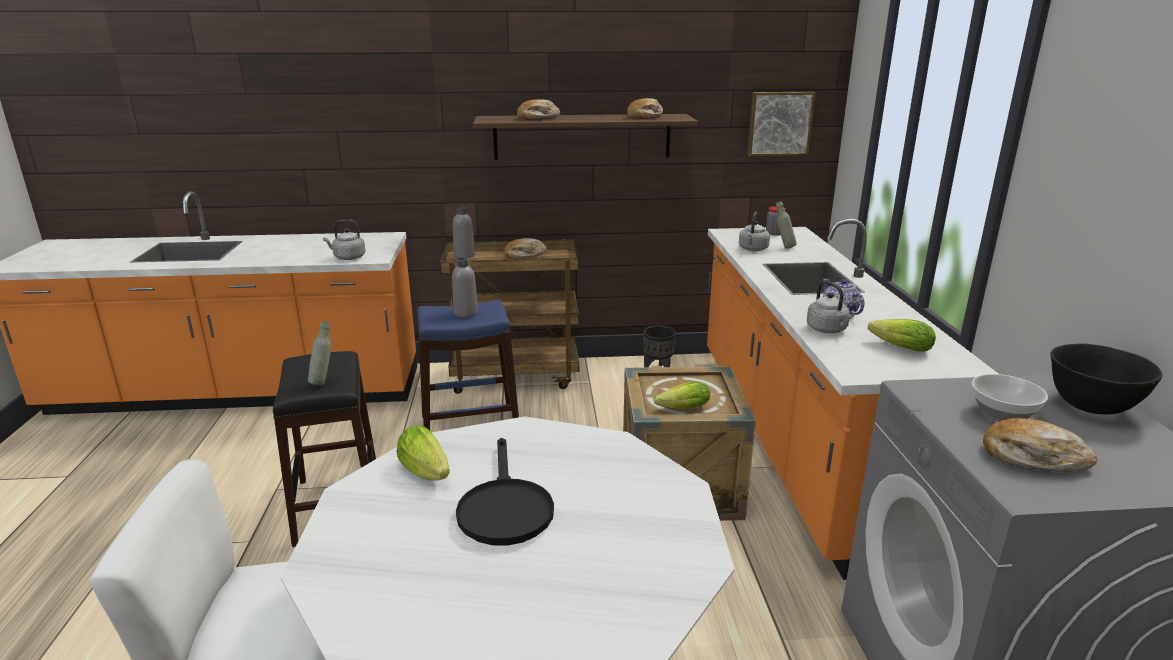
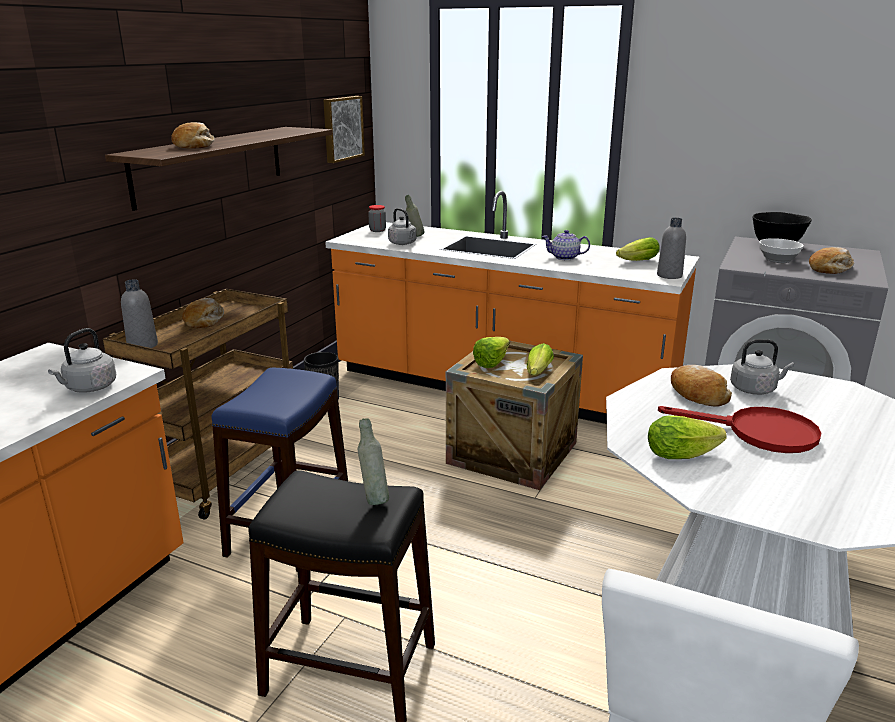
camera: 60 degrees left, 0 degrees up
(466, 313) = (283, 389): grey bottle -> grey bottle (669, 275)
(504, 508) = (758, 433): black frying pan -> red frying pan
(645, 117) = (277, 132): bread -> bread (697, 394)
(678, 383) = (494, 362): none -> lettuce
(828, 330) = (591, 267): grey kettle -> grey kettle (755, 389)

